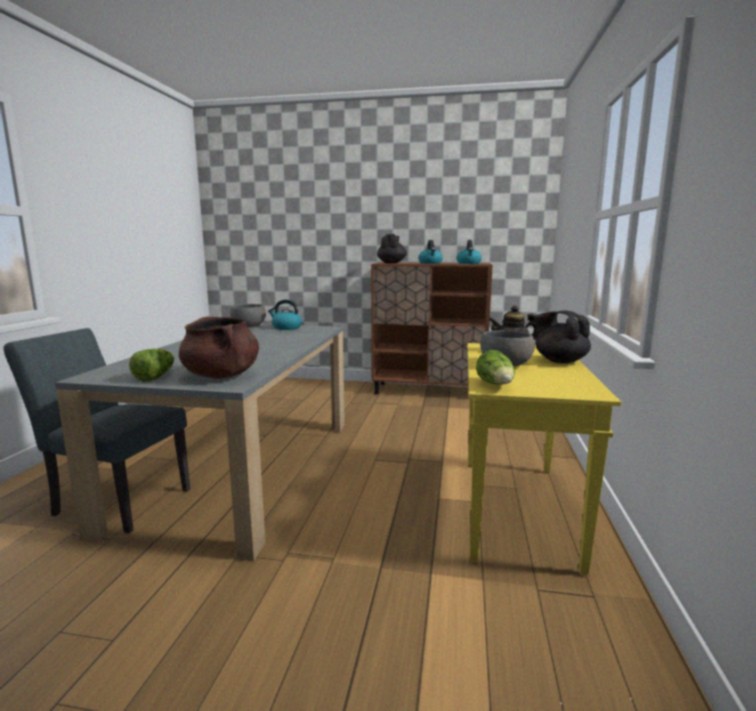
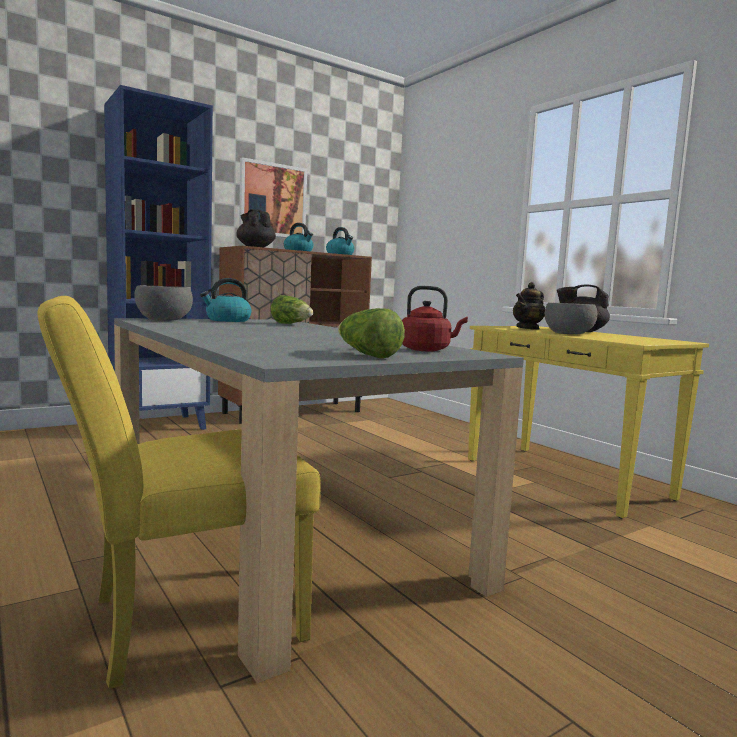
camera: 45 degrees left, 5 degrees down
(115, 500) = (179, 622): grey chair -> yellow chair
(222, 375) = (427, 350): brown cooking pot -> red kettle
(327, 386) = (159, 425): none -> blue bookcase
(423, 221) = (272, 200): none -> picture
(496, 385) = (630, 341): lettuce -> lettuce (292, 324)

